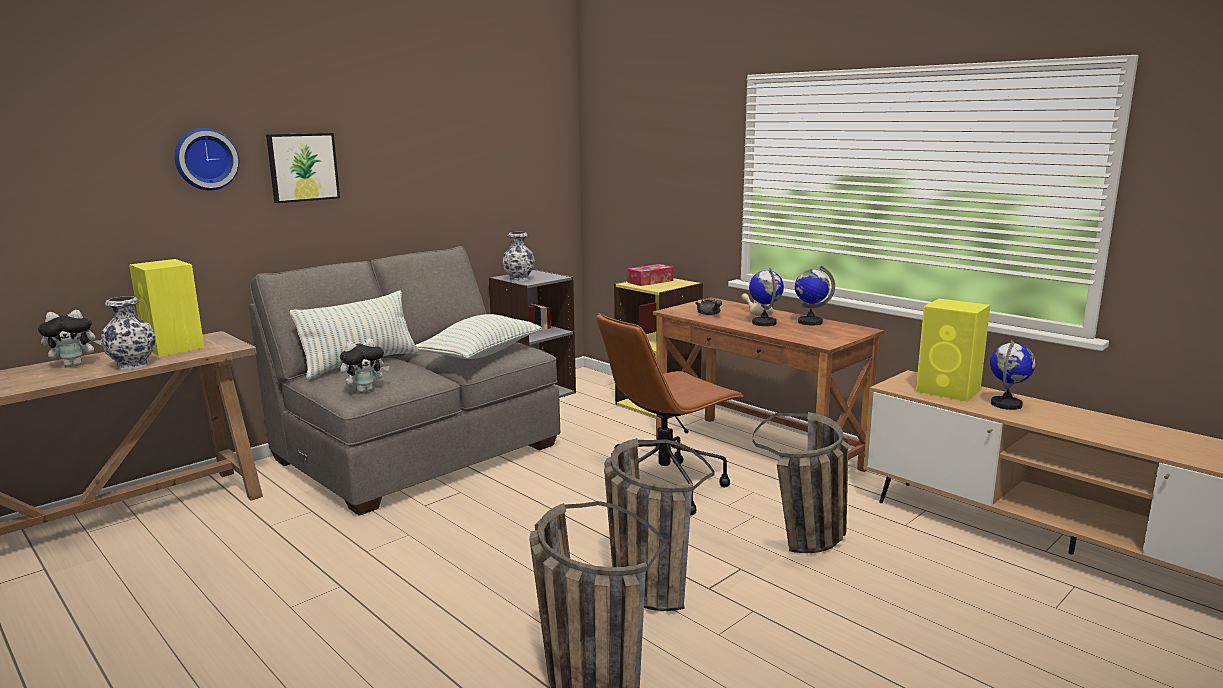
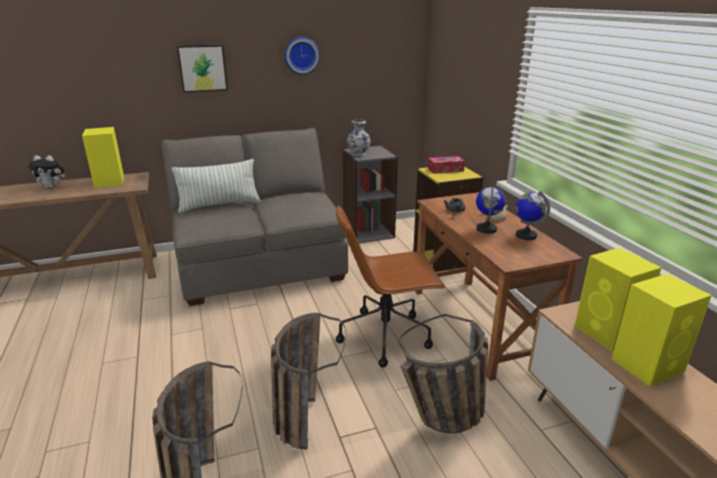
camera: 25 degrees right, 10 degrees up
(134, 365) = (75, 192): vase -> none
(205, 159) = (135, 62): wall clock -> wall clock (301, 55)
(365, 390) = (198, 229): plush toy -> none
(482, 354) = (293, 211): pillow -> none
(1006, 404) = (648, 365): globe -> yellow speaker

